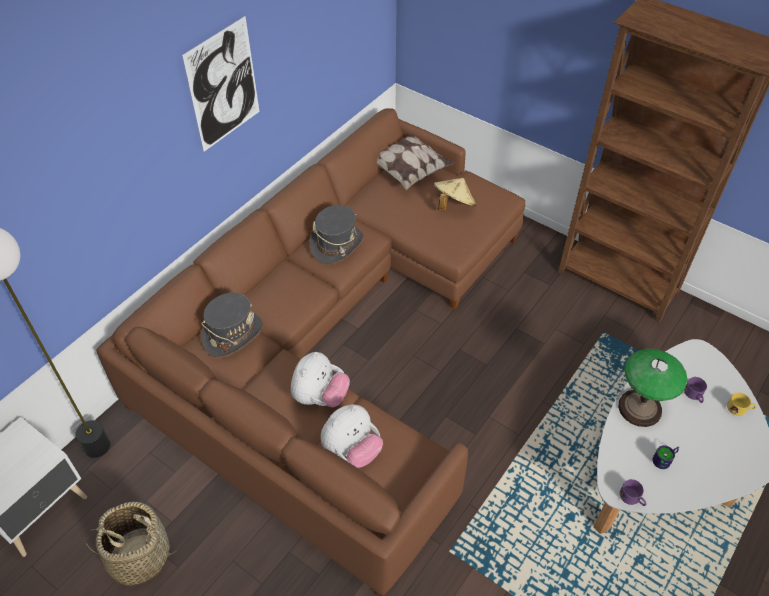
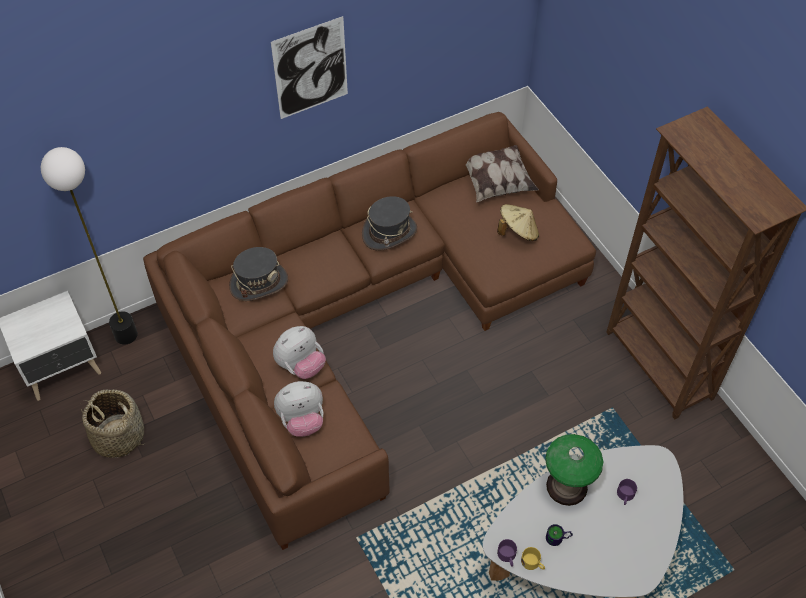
camera: 25 degrees right, 5 degrees up
(739, 409) = (658, 525): yellow mug -> yellow mug (533, 563)

